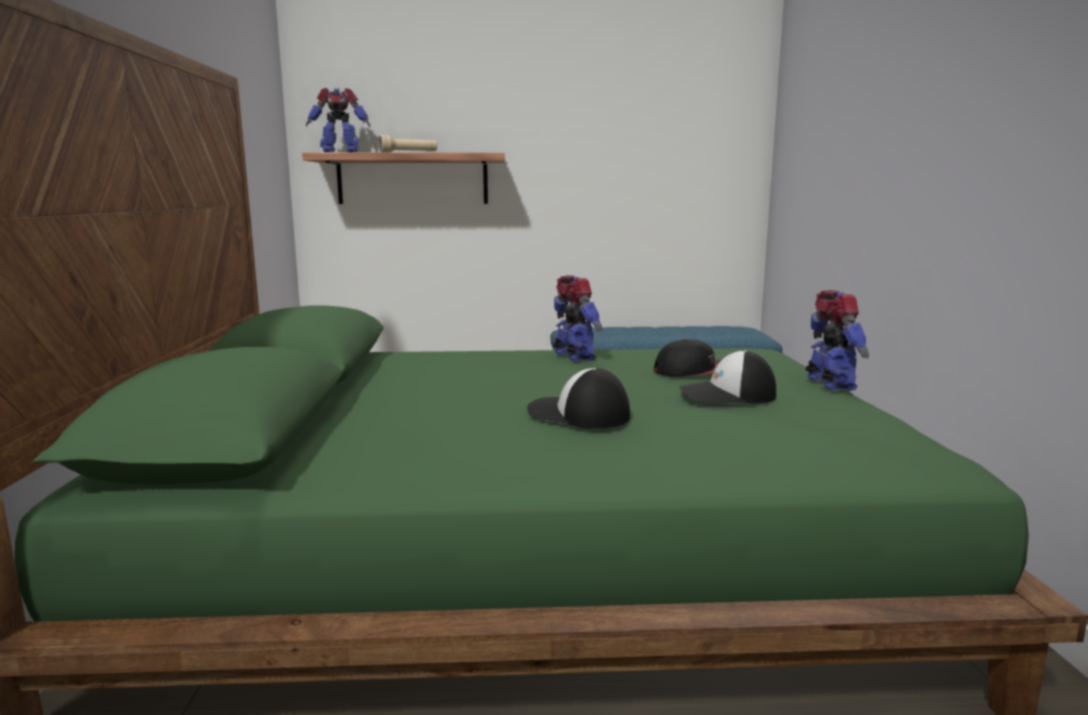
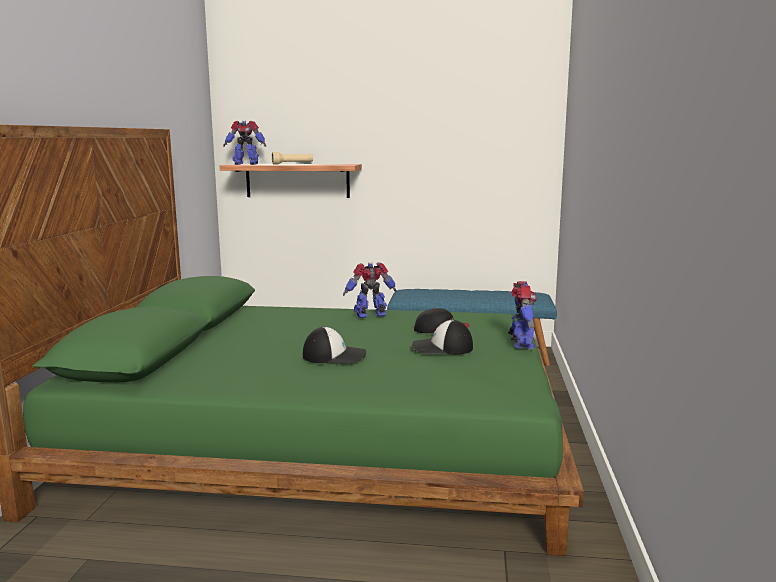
camera: 10 degrees right, 0 degrees up
(574, 357) = (371, 316): toy robot -> toy robot turned 90 degrees counterclockwise
(577, 414) = (335, 356): cap -> cap turned 135 degrees clockwise

